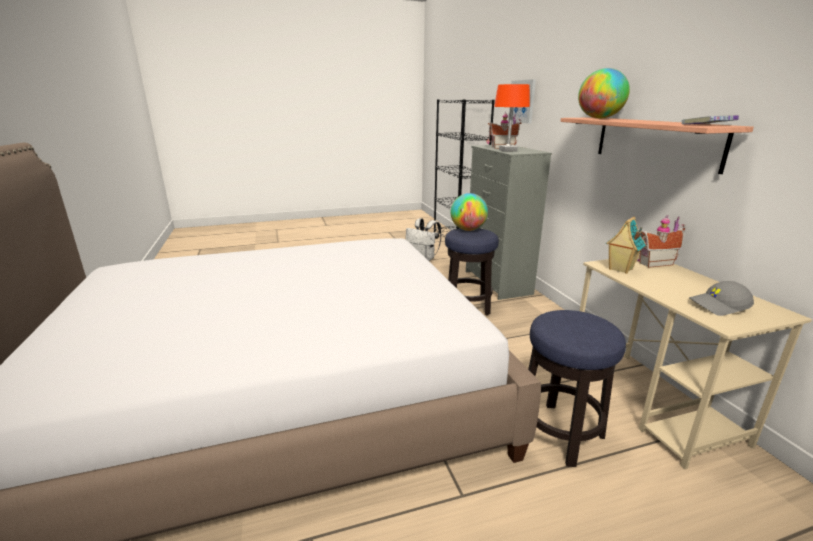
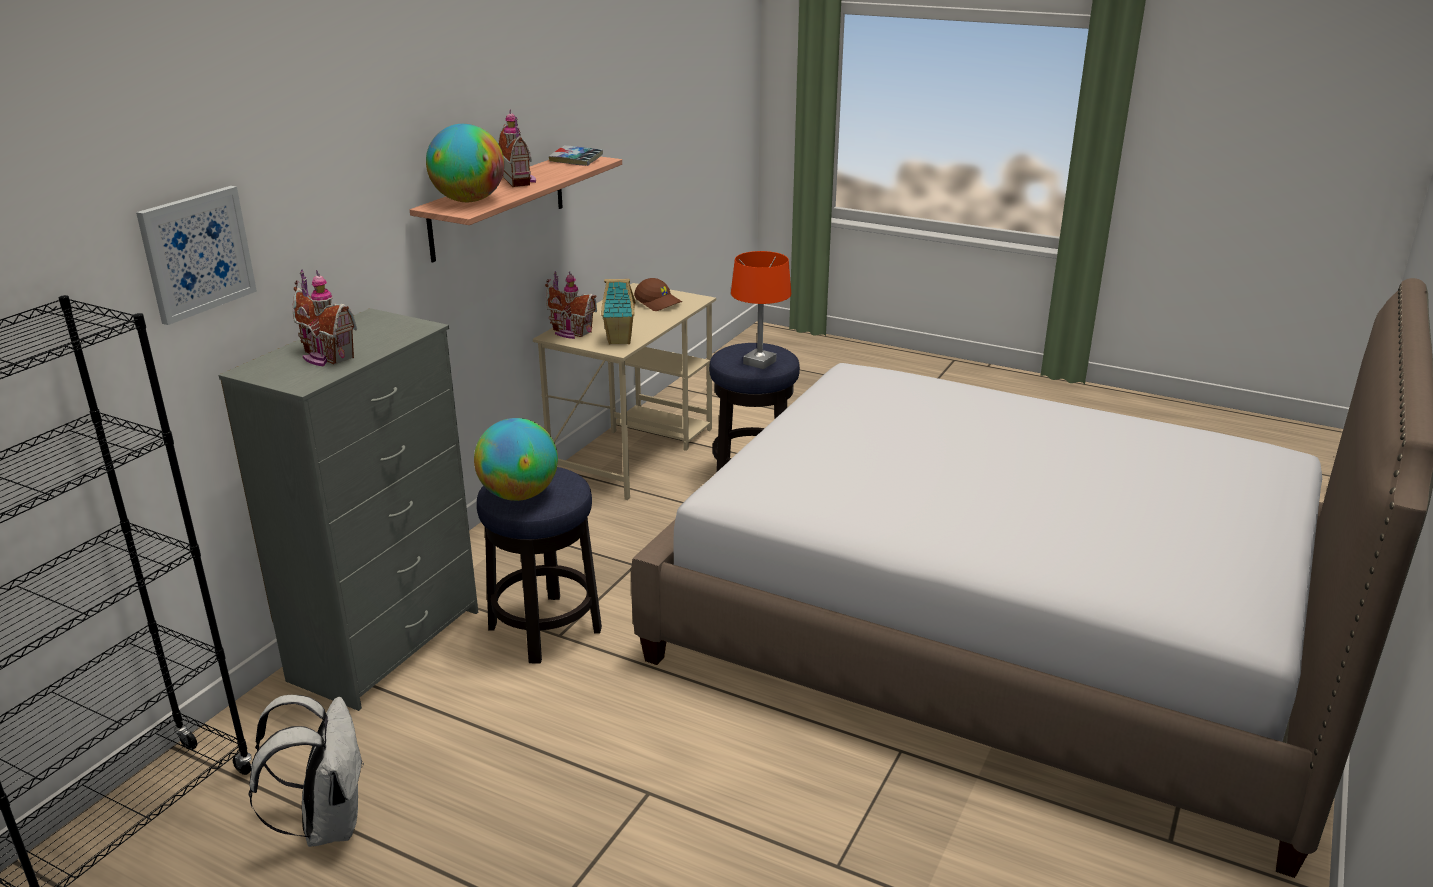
camera: 135 degrees left, 5 degrees up
(508, 150) = (389, 338): orange table lamp -> orange table lamp (759, 362)
(642, 121) = (520, 181): none -> toy house
(719, 306) = (658, 303): grey cap -> brown cap

